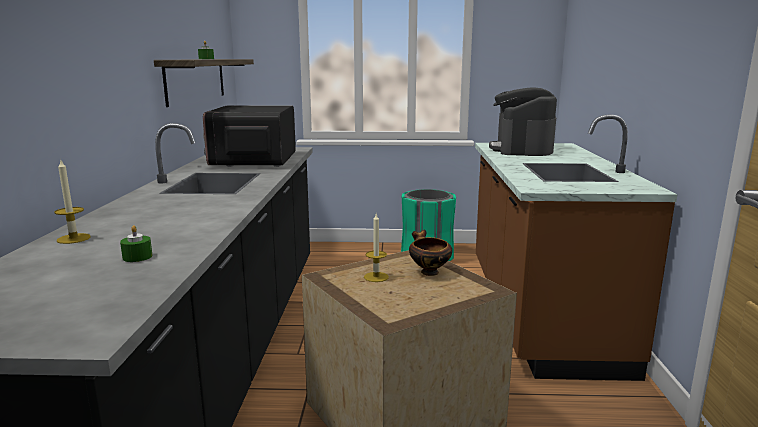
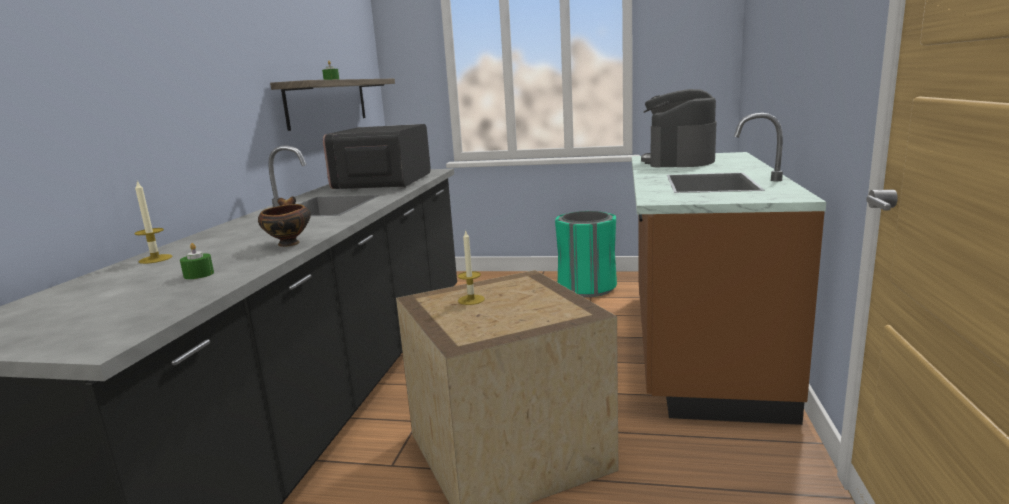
camera: 10 degrees right, 0 degrees up
(428, 272) = (530, 294): bowl -> bowl (288, 243)

